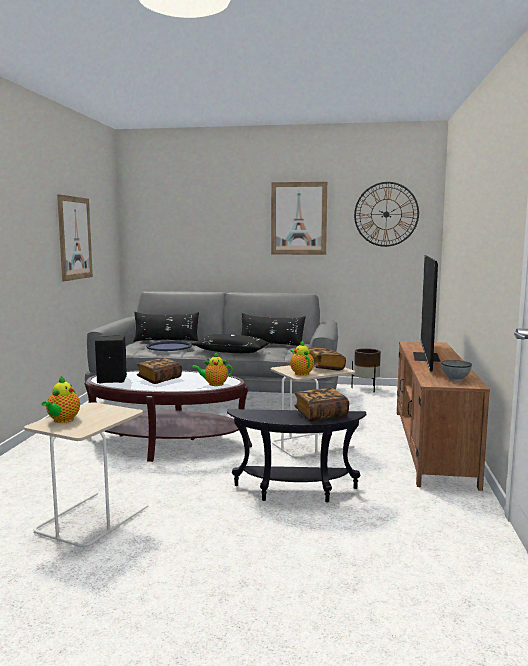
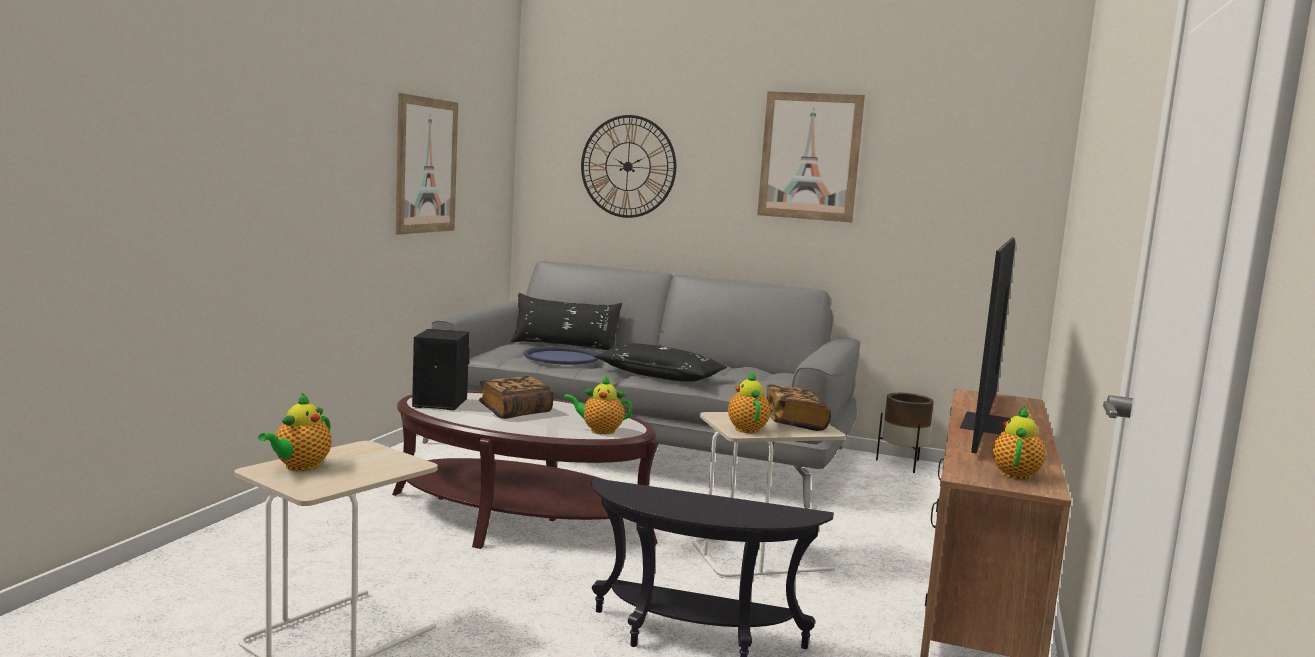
camera: 10 degrees right, 0 degrees up
(271, 344) = (735, 370): black pillow -> none
(321, 415) = (748, 509): book -> none
(386, 214) = (966, 159): wall clock -> wall clock (628, 166)
(456, 379) = (1015, 474): grey bowl -> teapot

